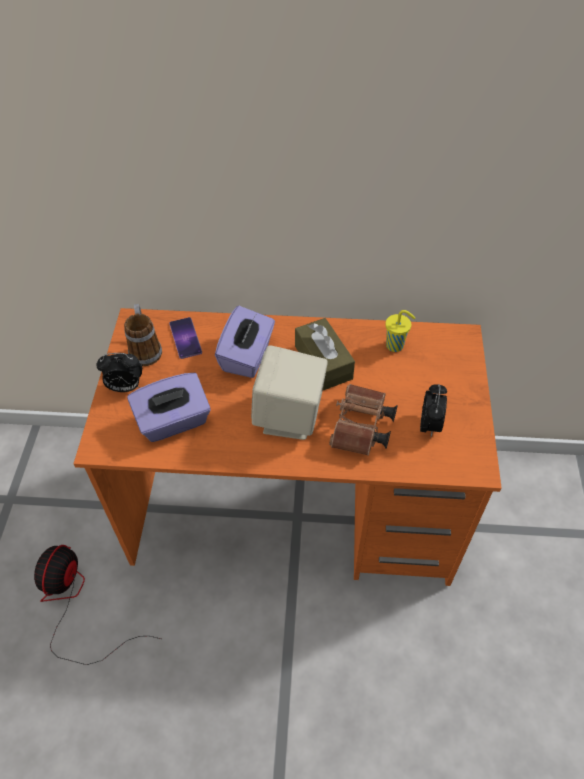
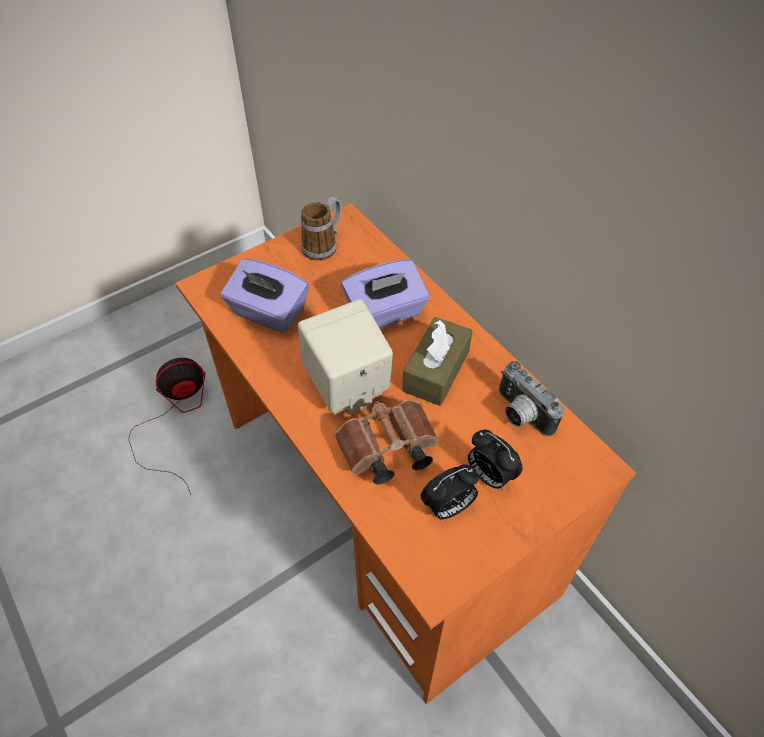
camera: 50 degrees right, 0 degrees up
(125, 387) = (274, 260): alarm clock -> alarm clock (489, 476)
(185, 338) = (362, 260): phone -> none
(396, 346) = (520, 415): yellow cup -> camera

